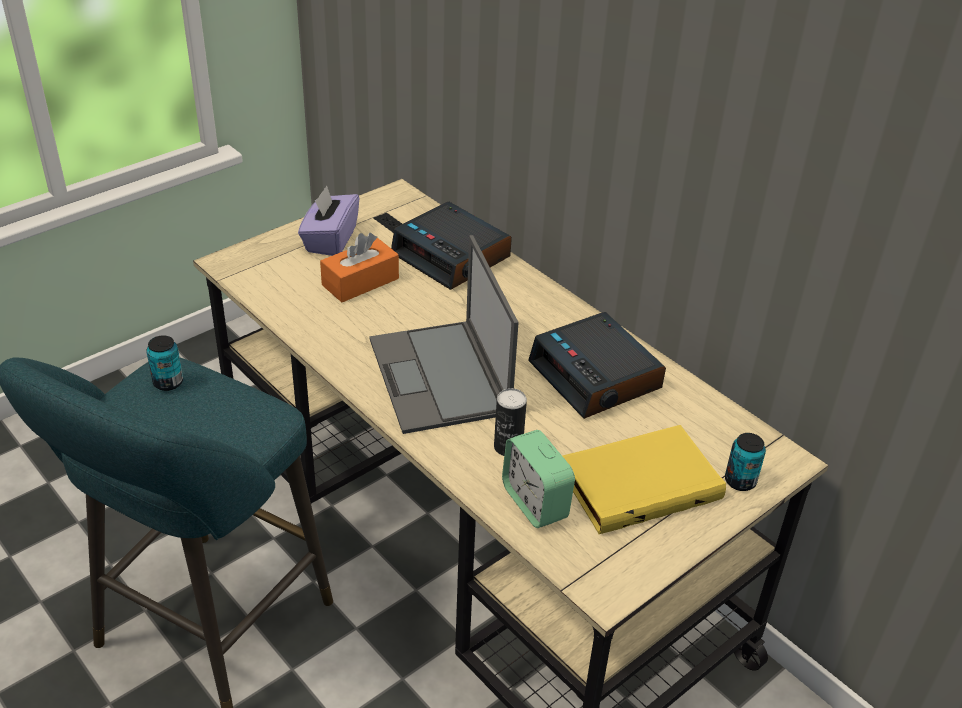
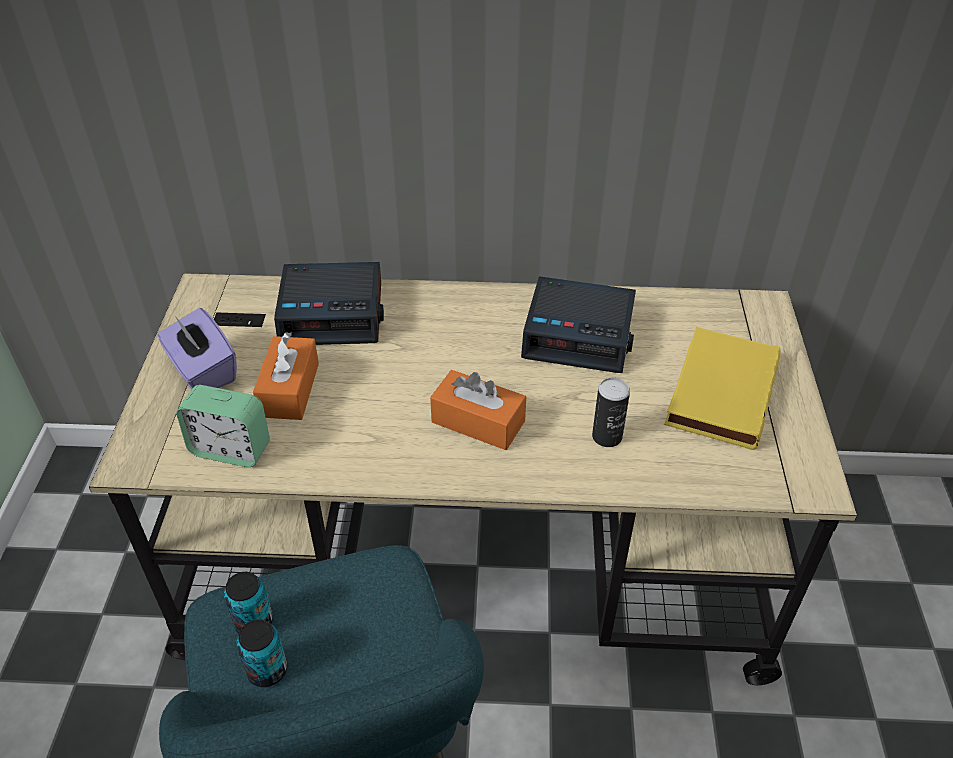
camera: 45 degrees left, 5 degrees up
(440, 377) = (478, 422): laptop -> orange tissue box
(535, 502) = (685, 463): alarm clock -> alarm clock (231, 449)
(740, 481) = (765, 341): can -> can (267, 670)

